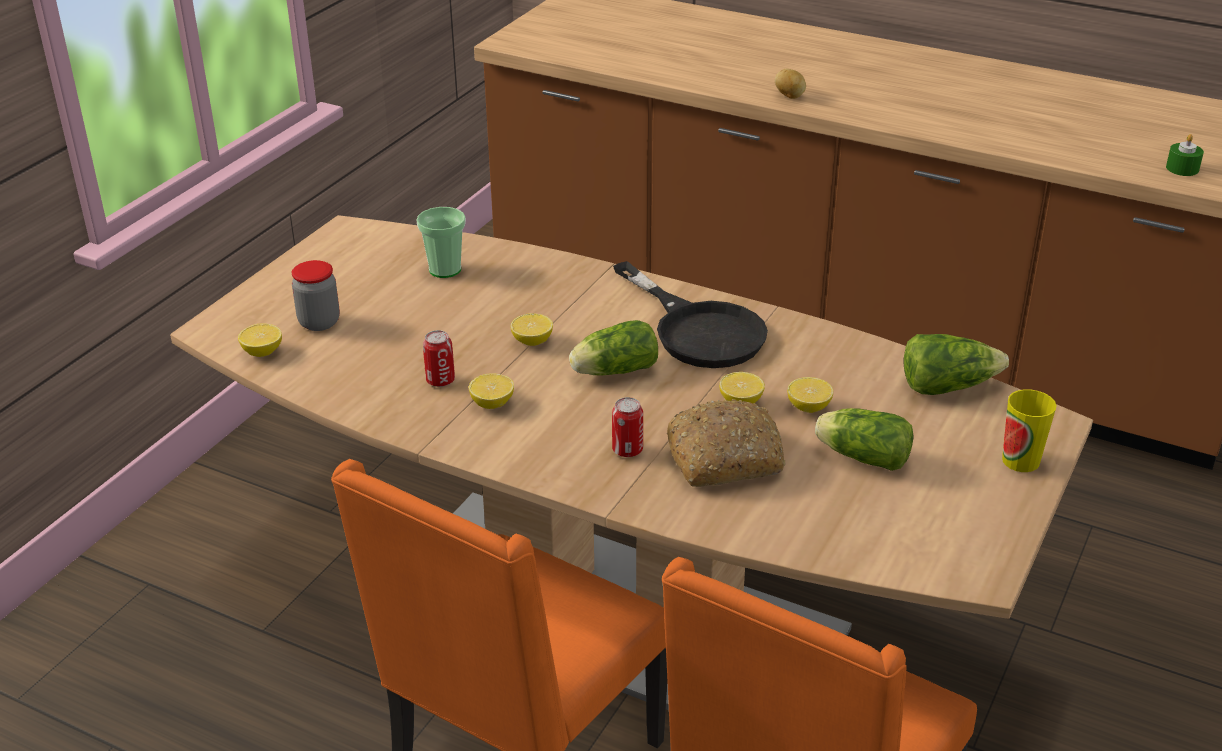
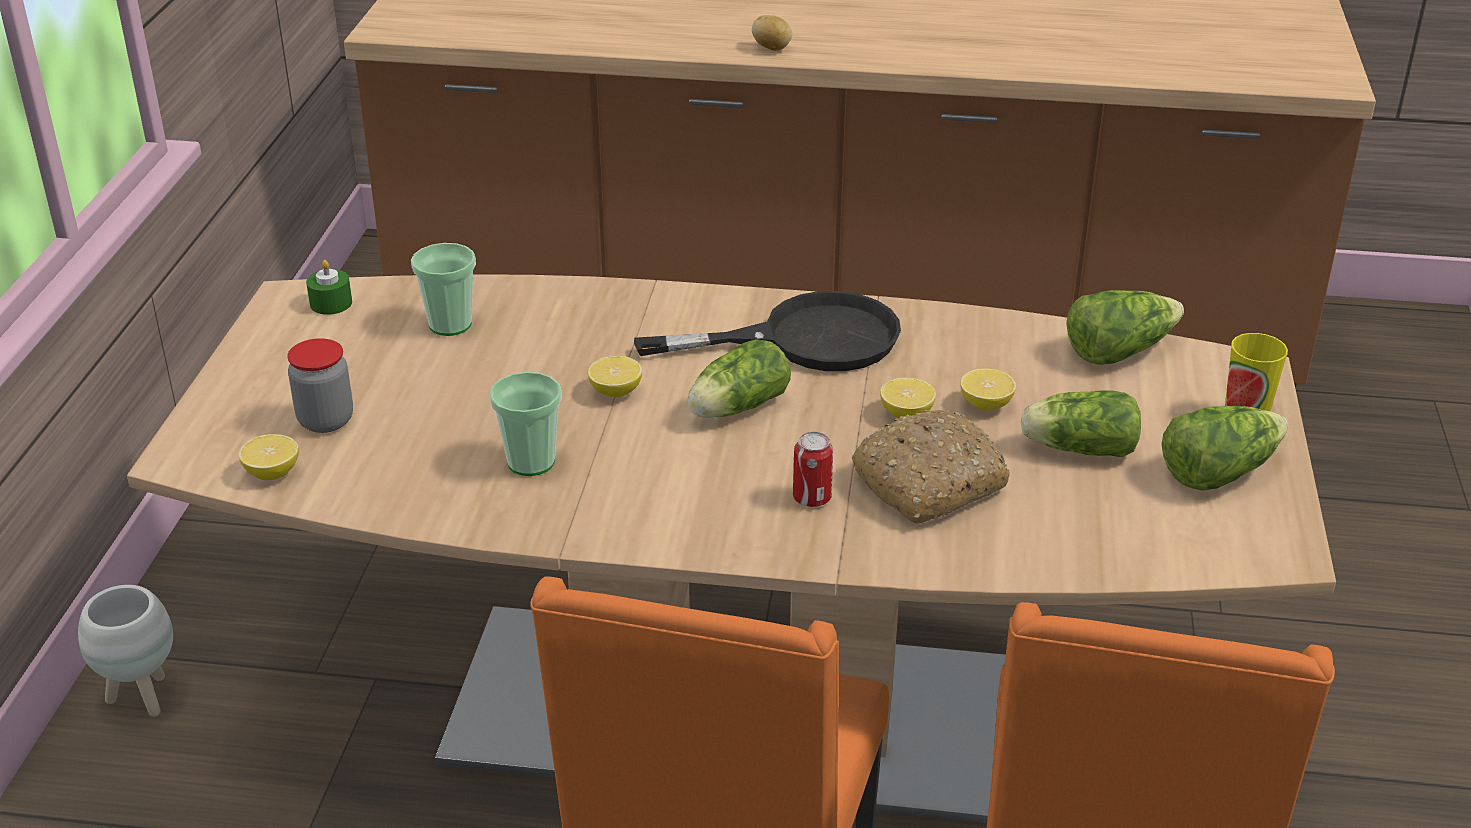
camera: 20 degrees left, 0 degrees up
(209, 501) = (142, 697): none -> white planter
(440, 380) = (531, 462): can -> cup
(492, 403) = (614, 477): lemon -> none
(698, 329) = (805, 340): black frying pan -> black frying pan turned 45 degrees counterclockwise
(967, 499) = (1218, 472): none -> lettuce
(1182, 168) = (1241, 67): green candle -> green candle (331, 303)

